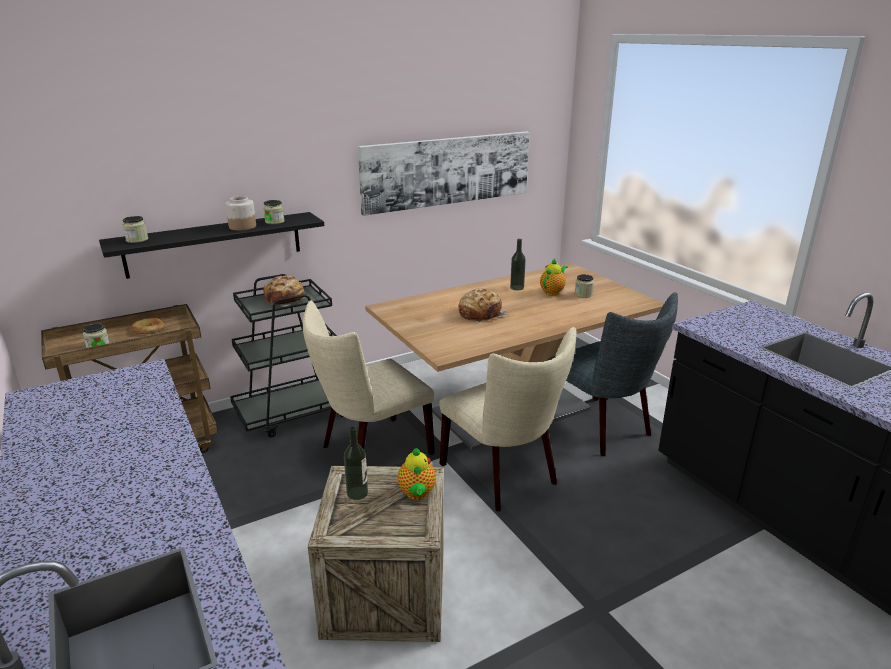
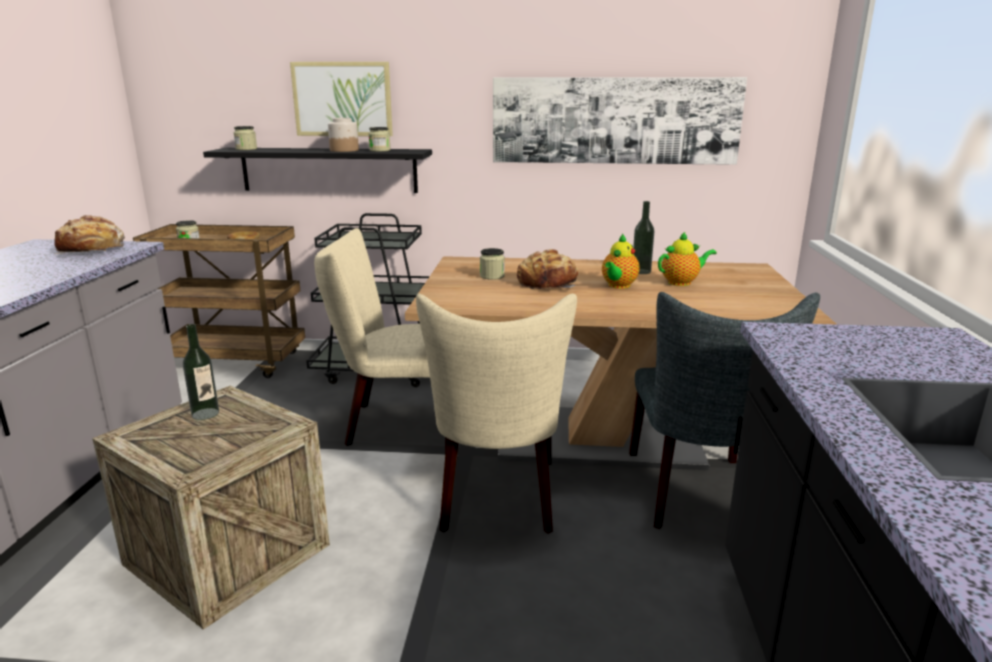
camera: 35 degrees right, 5 degrees down
(224, 177) = (342, 99): none -> picture
(285, 299) = (377, 237): bread -> bread (92, 250)
(417, 494) = (249, 435): teapot -> teapot (618, 286)
(583, 294) = (720, 292): jar -> jar (492, 276)

